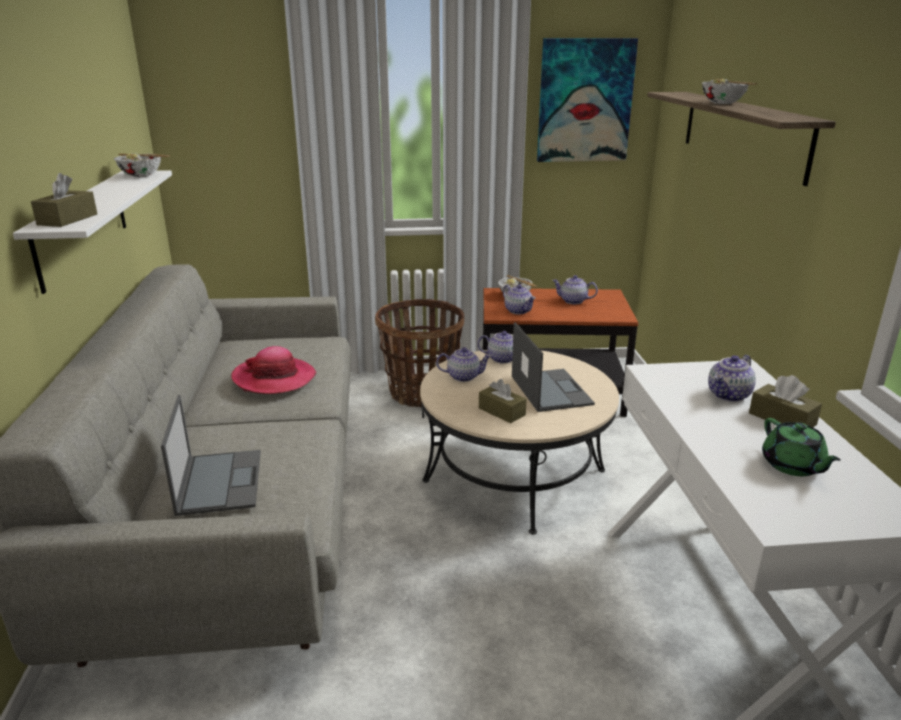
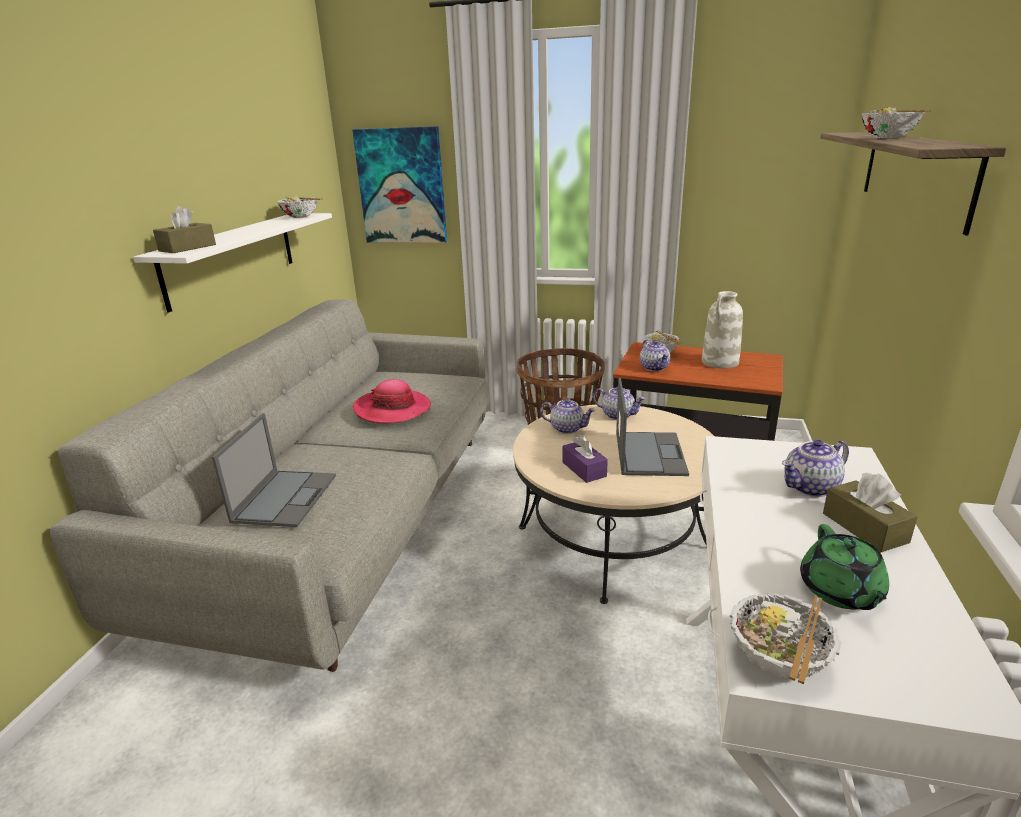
camera: 20 degrees right, 0 degrees up
(501, 411) = (584, 469): brown tissue box -> purple tissue box
(573, 301) = (720, 363): teapot -> white vase
(585, 101) = (757, 147): picture -> picture (402, 186)
(782, 518) = (779, 659): none -> bowl

